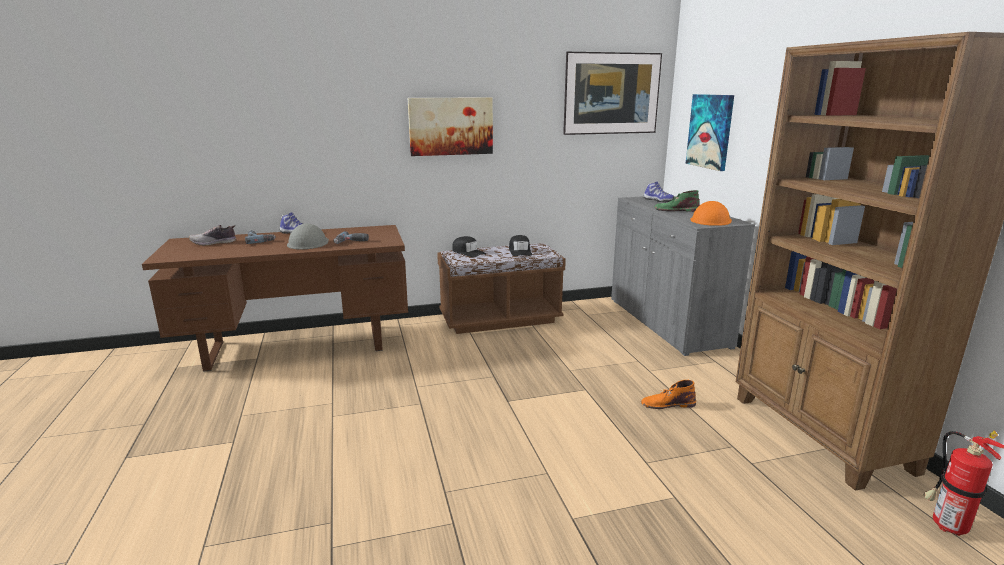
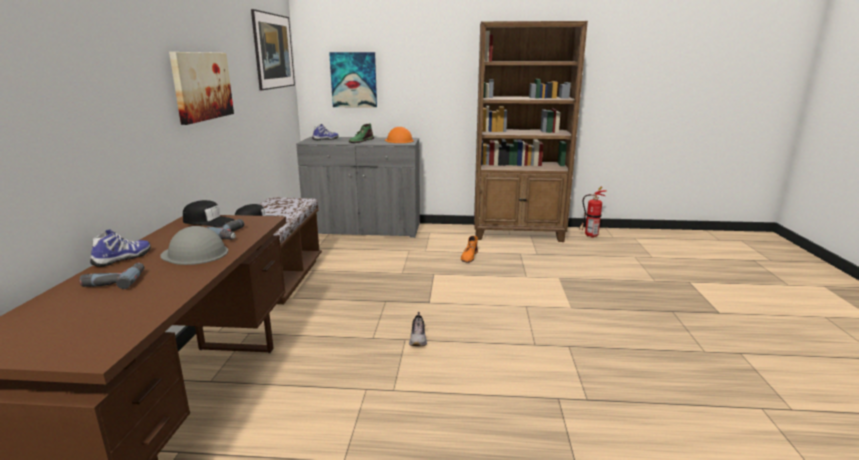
camera: 70 degrees left, 0 degrees up
(214, 243) = (63, 314): shoe -> shoe (418, 338)
(520, 251) = (285, 205): black cap -> black cap (208, 221)

